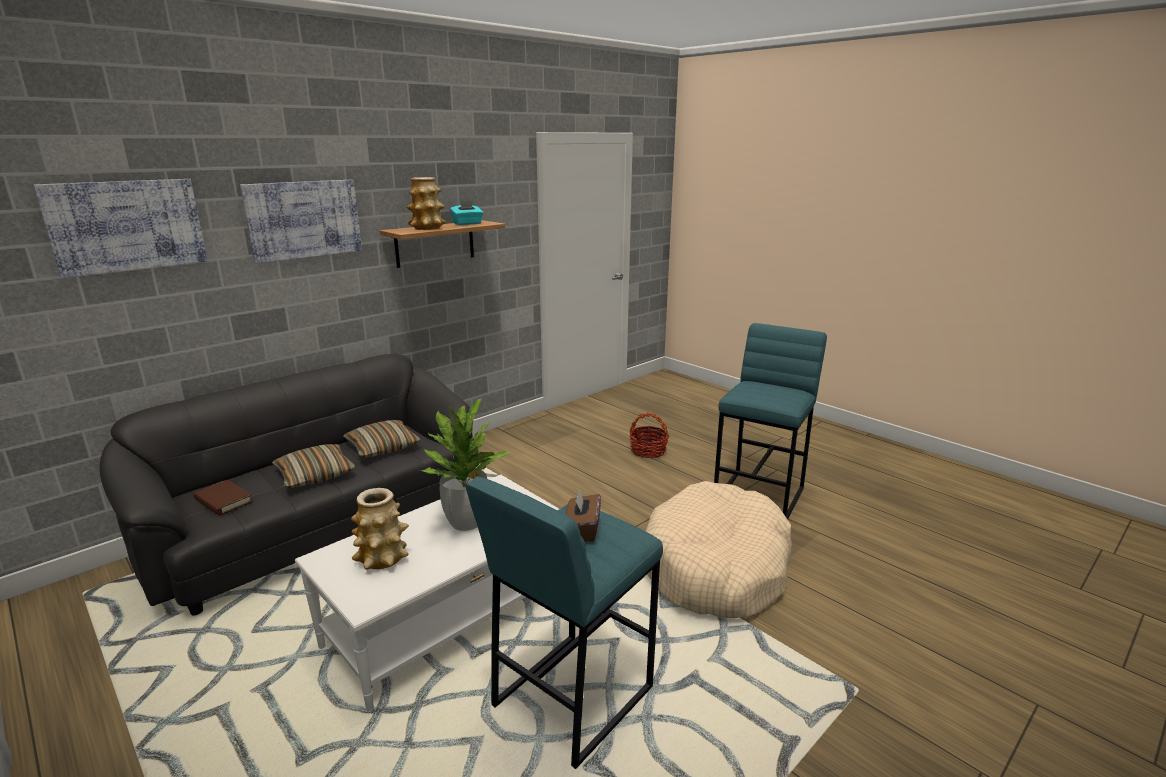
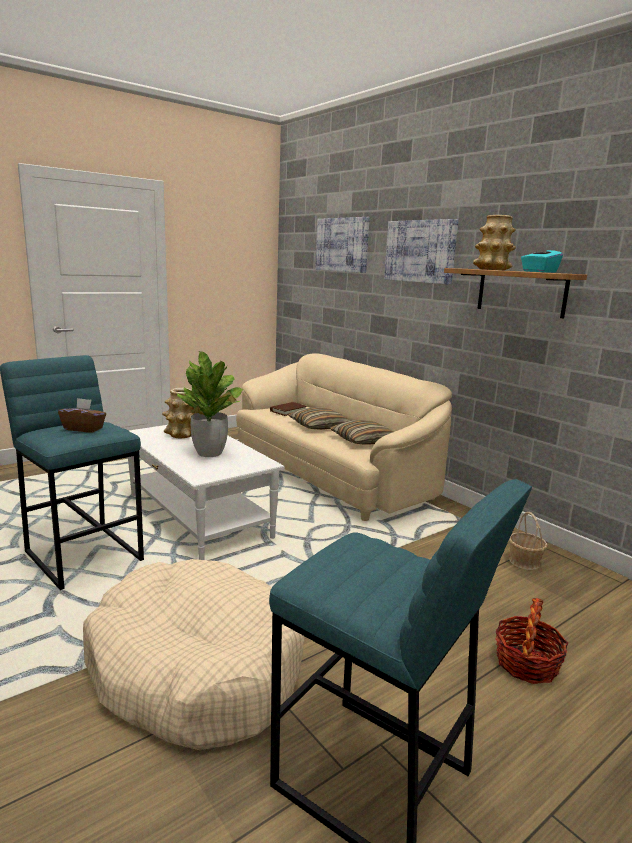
camera: 95 degrees right, 5 degrees down
(322, 526) = (331, 474): black sofa -> beige sofa
(530, 438) = (524, 562): none -> basket

